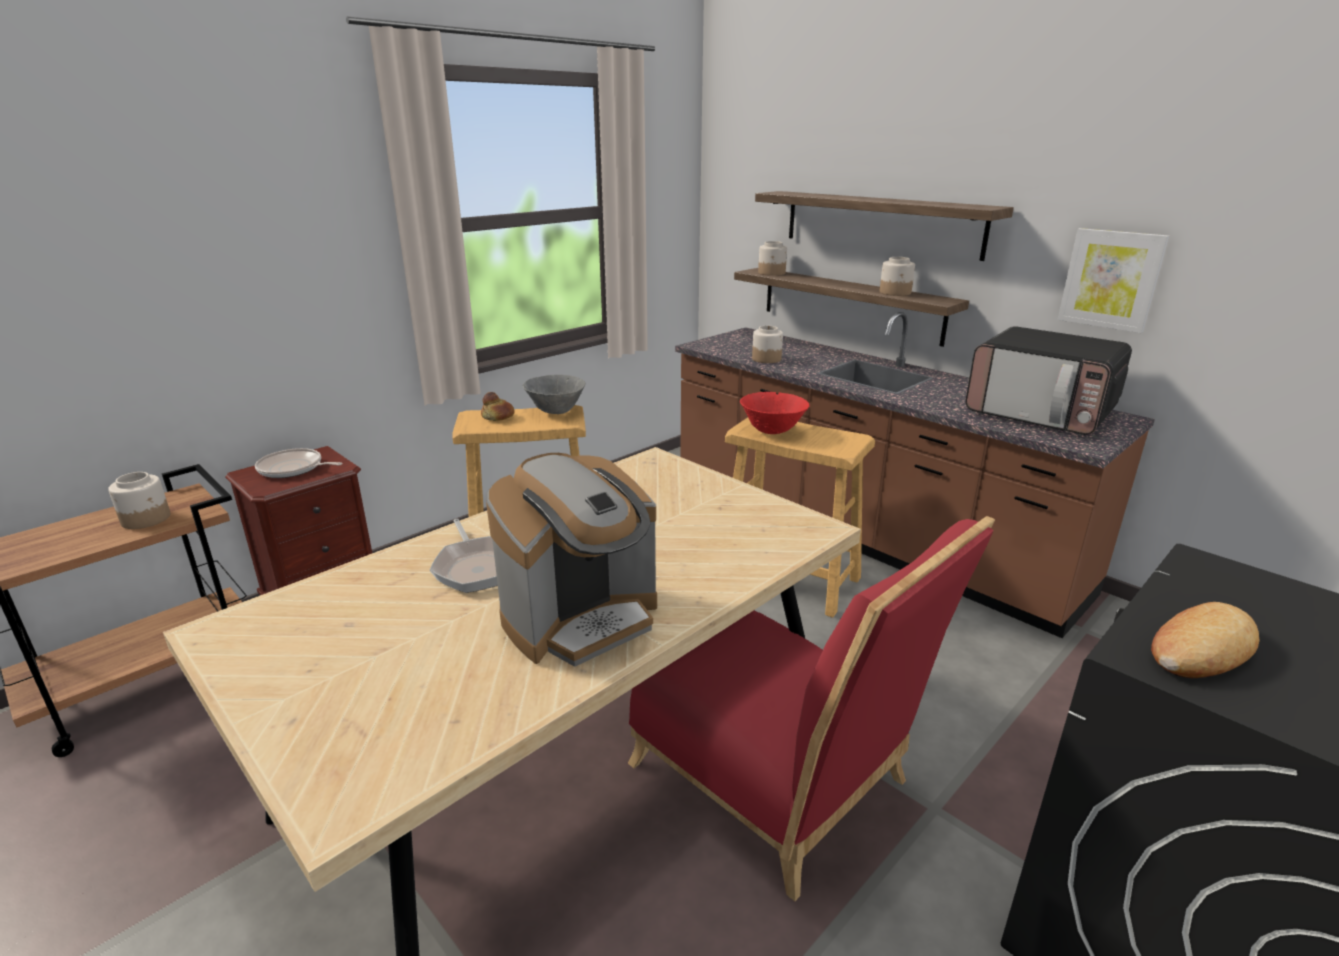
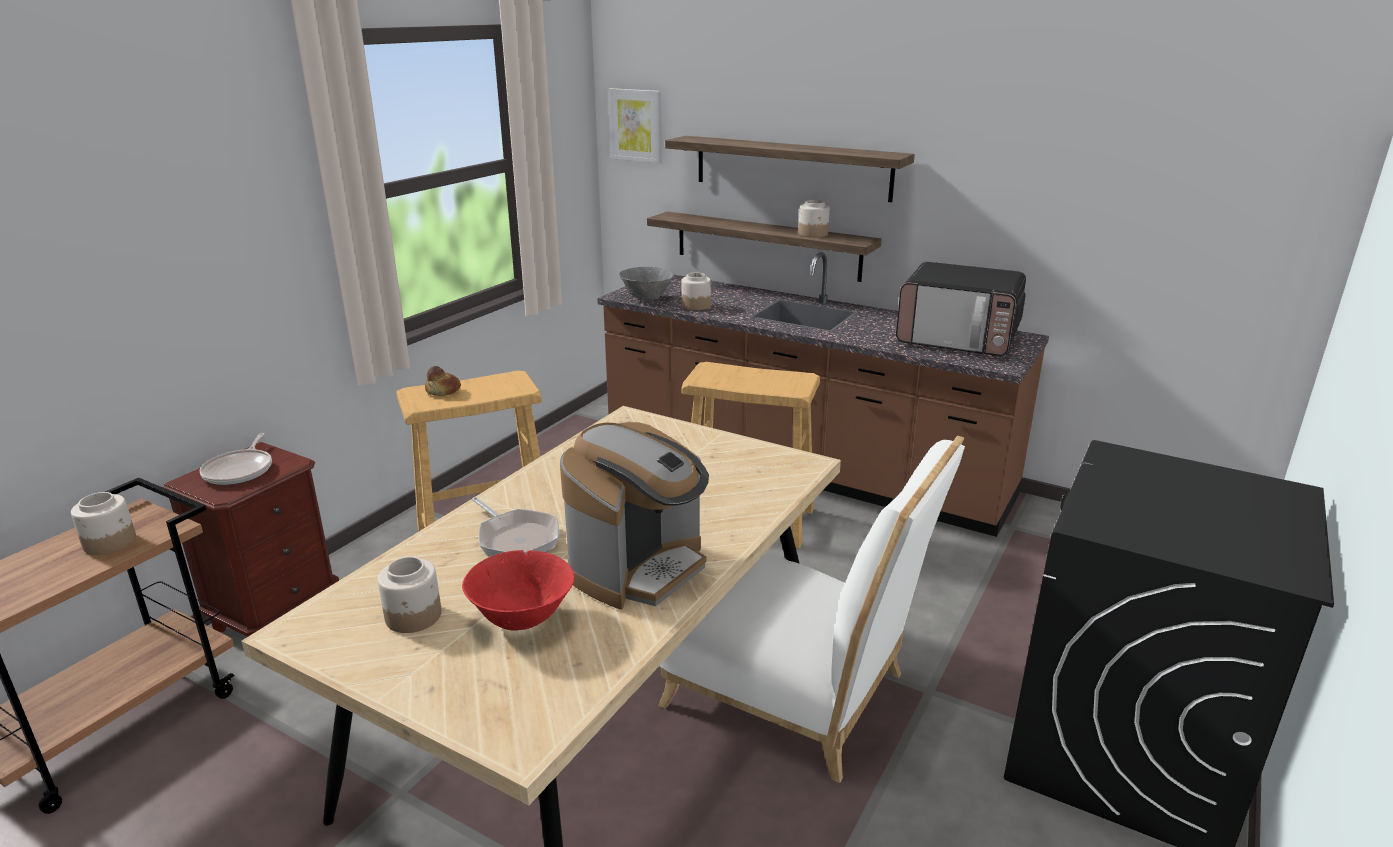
camera: 15 degrees left, 0 degrees up
(293, 469) = (240, 470): frying pan -> frying pan turned 90 degrees counterclockwise
(556, 412) = (502, 380): grey bowl -> grey bowl (646, 299)
(772, 273) = (685, 217): jar -> jar (414, 616)
(772, 432) = (725, 379): red bowl -> red bowl (522, 620)
(779, 783) = (797, 696): red chair -> white chair
(1111, 279) = (1003, 217): picture -> picture (636, 125)
(1200, 649) = (1124, 514): bread -> none

